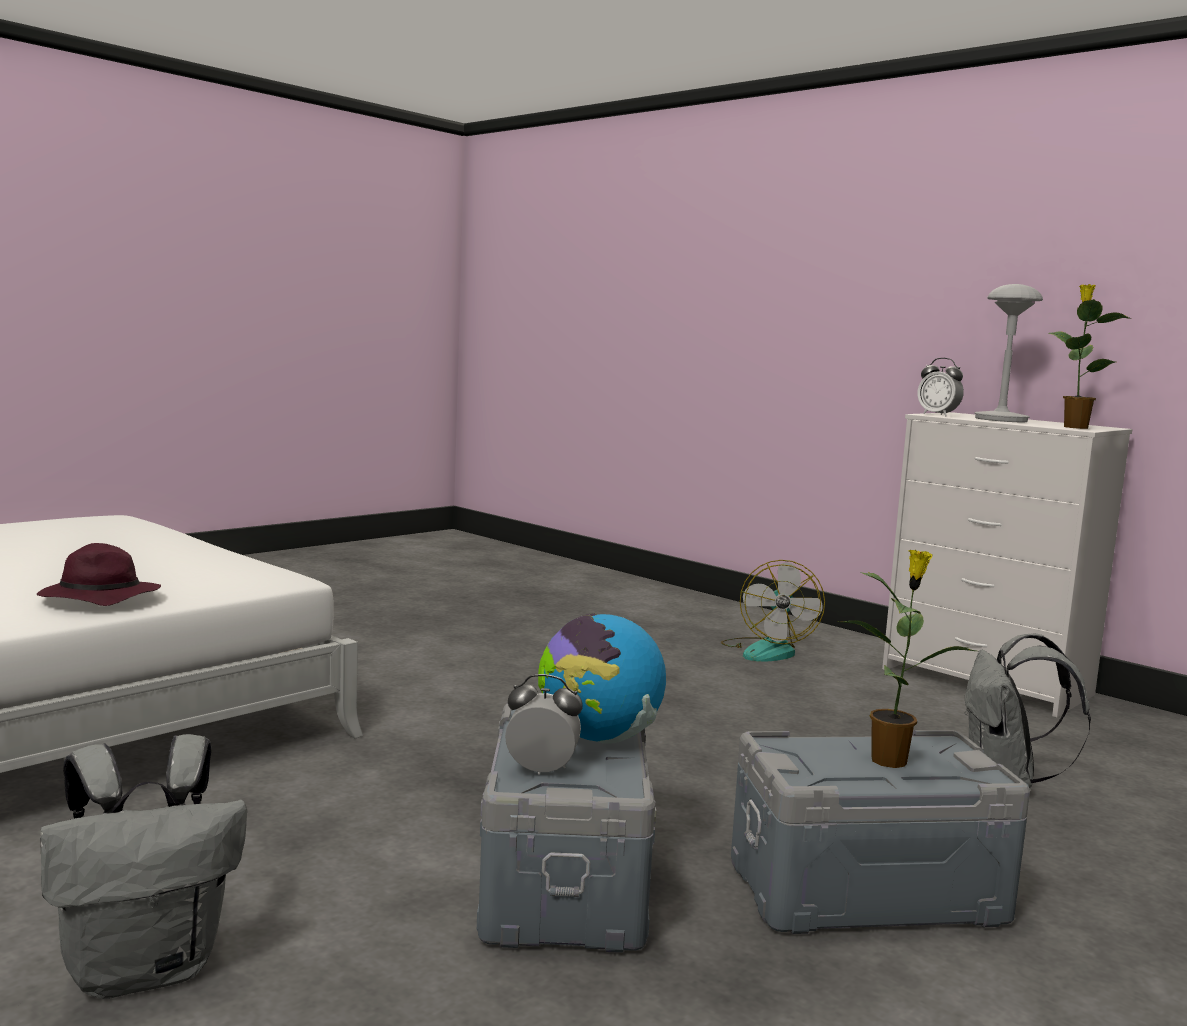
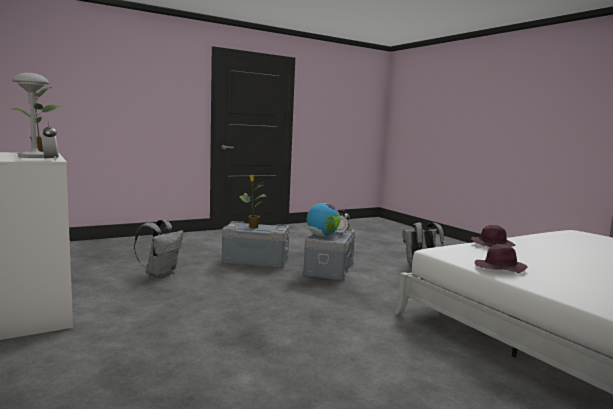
camera: 165 degrees left, 0 degrees up
(195, 554) = (499, 268): none -> purple hat
(767, 650) = (113, 353): fan -> none

